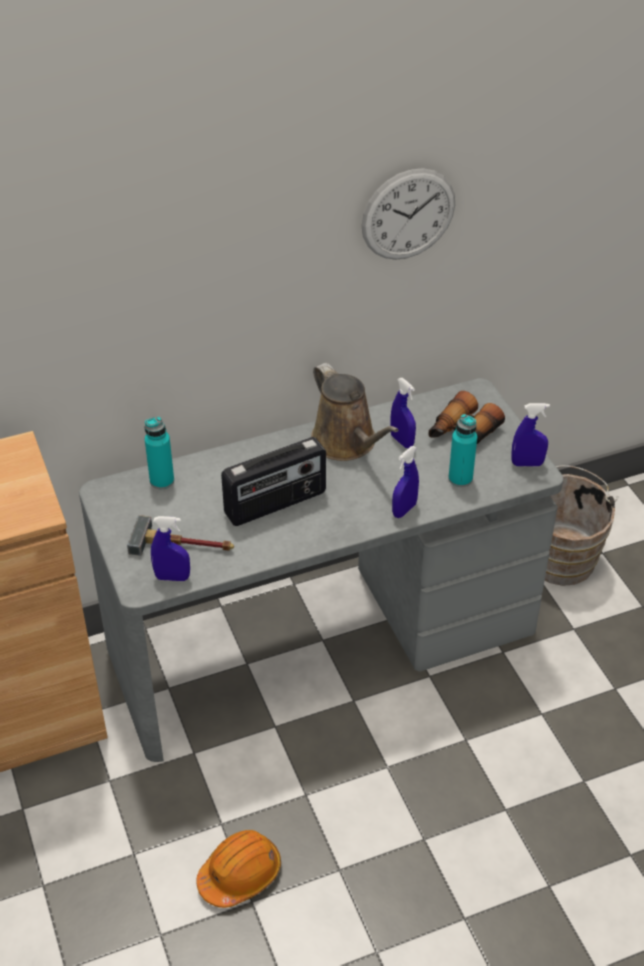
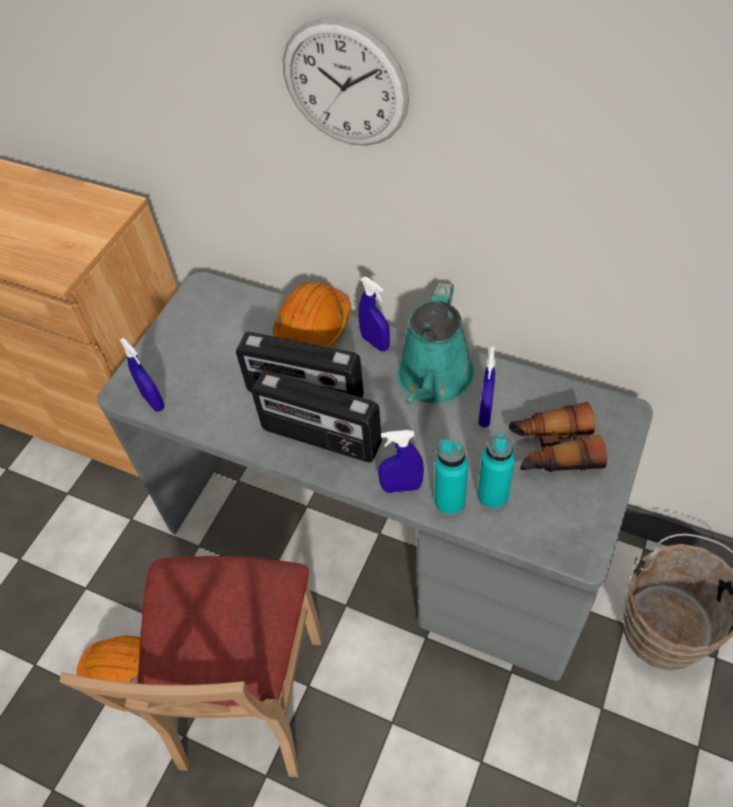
camera: 50 degrees right, 10 degrees up
(162, 481) = (250, 309): turquoise bottle -> turquoise bottle (449, 502)
(183, 545) = (195, 378): hammer -> none
(227, 464) = (313, 329): none -> orange hard hat
(320, 519) = (320, 438): none -> radio
(347, 443) = (433, 380): brown watering can -> turquoise watering can
(355, 808) = (248, 697): none -> beige chair
(408, 214) = (585, 152): wall clock -> wall clock (345, 85)
(527, 464) = (581, 533): blue spray bottle -> blue spray bottle (375, 342)

